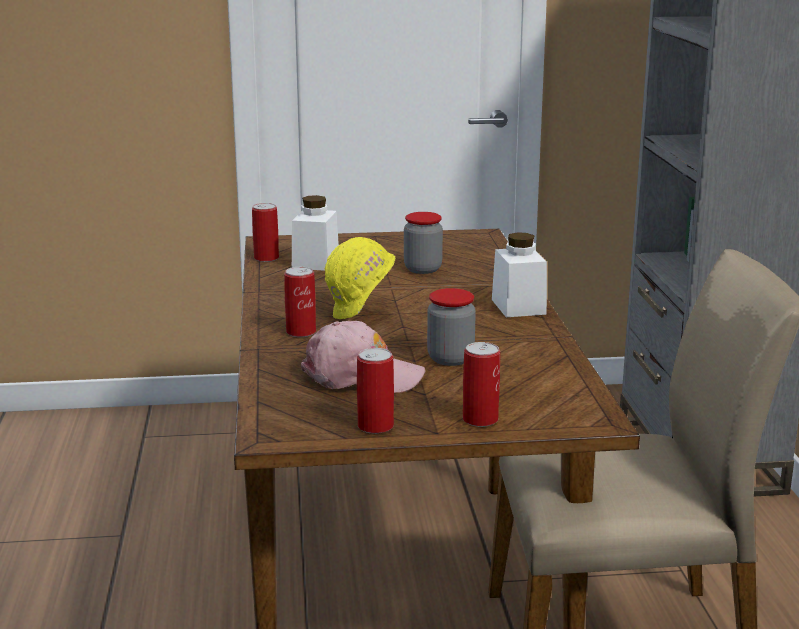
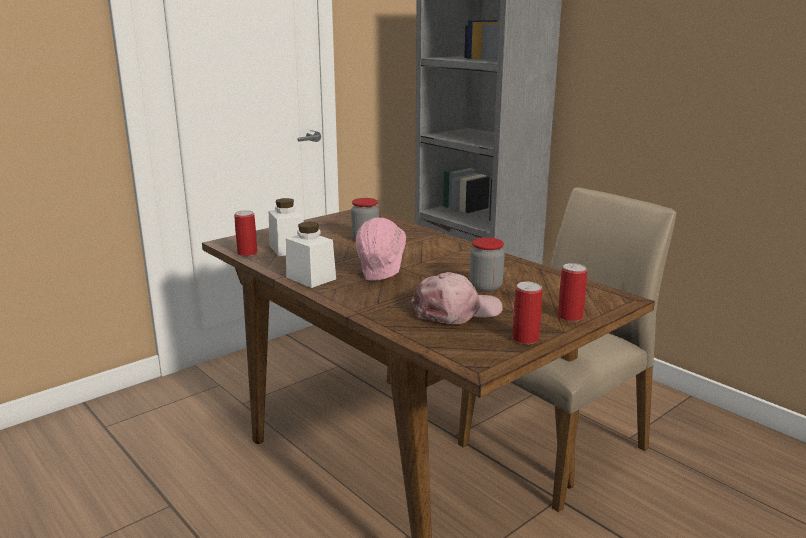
camera: 35 degrees left, 0 degrees up
(301, 332) = (366, 295): can -> none
(361, 315) = (382, 274): yellow hard hat -> pink hard hat
(518, 307) = (462, 248): white jar -> white jar (311, 278)

